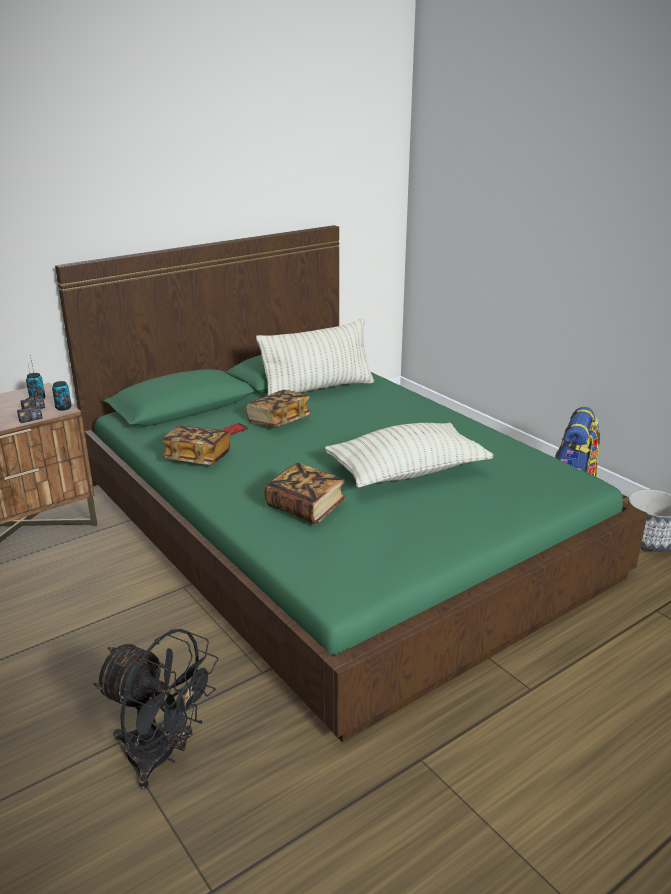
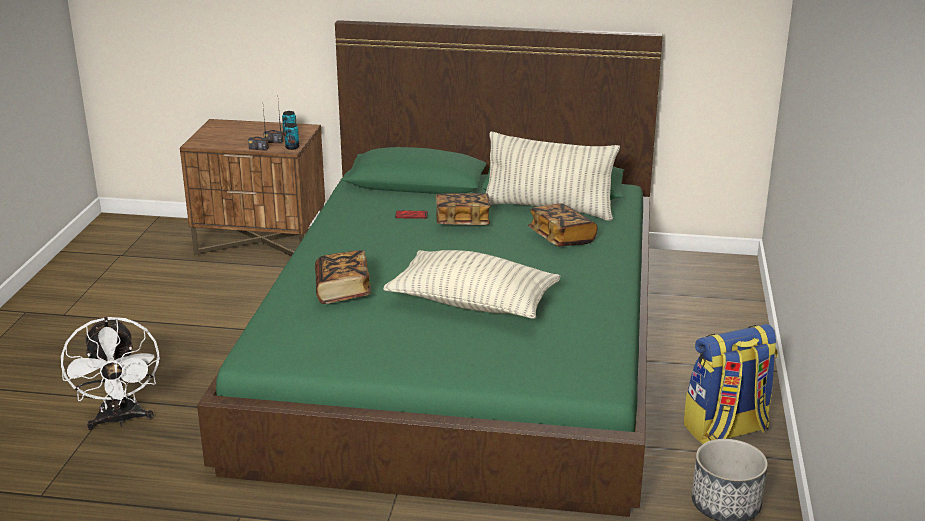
camera: 45 degrees right, 0 degrees up
(162, 757) = (120, 420): black fan -> white fan
(197, 458) = (349, 225): book -> book (561, 238)

